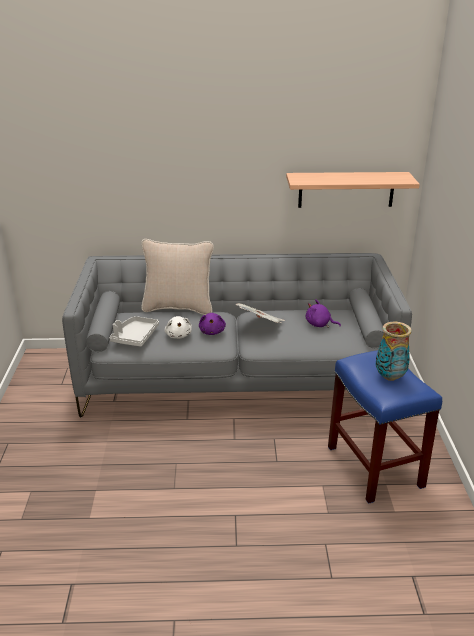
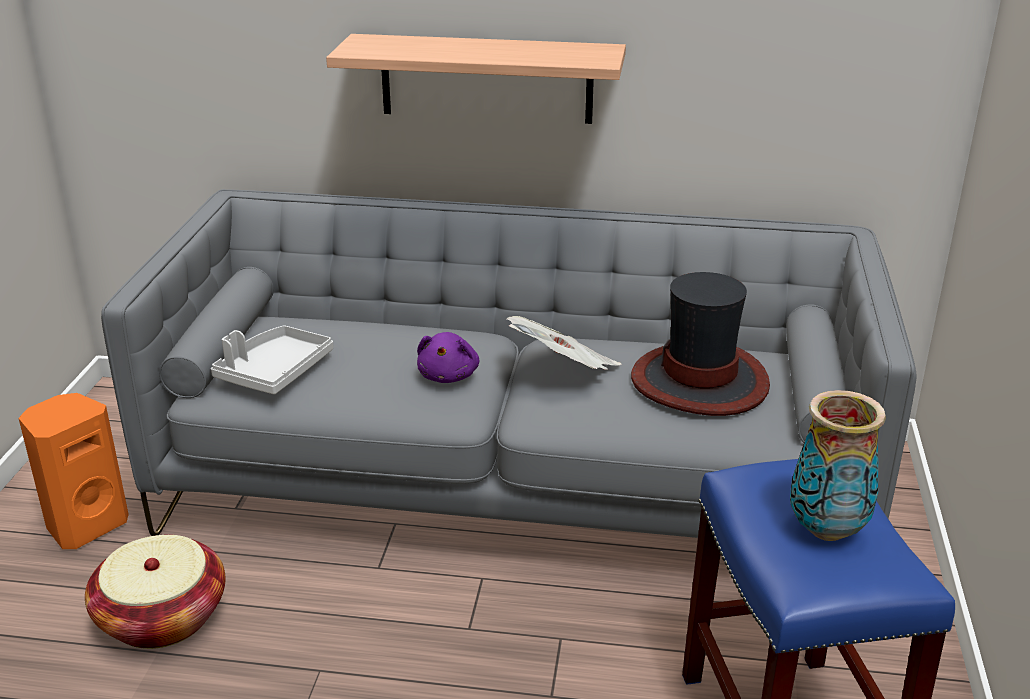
camera: 10 degrees right, 0 degrees up
(46, 416) = (85, 525): none -> orange speaker
(98, 450) = (162, 618): none -> basket
(178, 308) = (395, 316): beige pillow -> none
(178, 335) = (370, 377): white plush toy -> none
(319, 324) = (700, 381): purple plush toy -> hat
(346, 189) = (798, 71): shelf -> shelf (486, 79)

